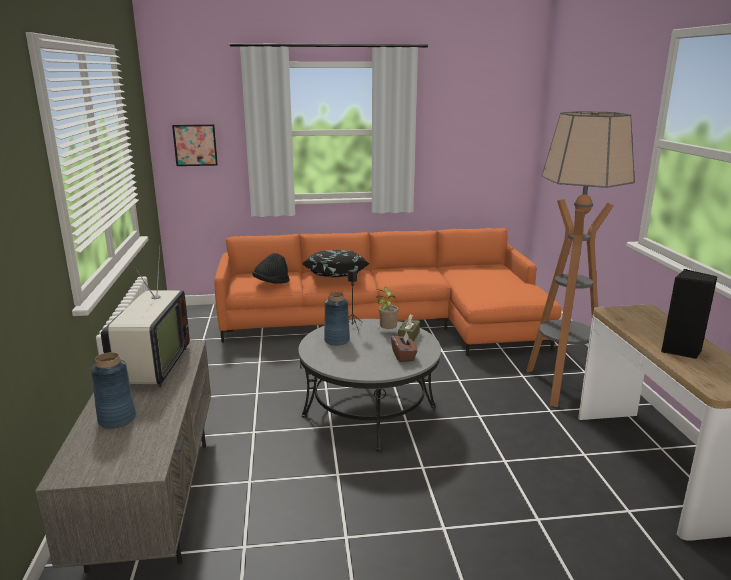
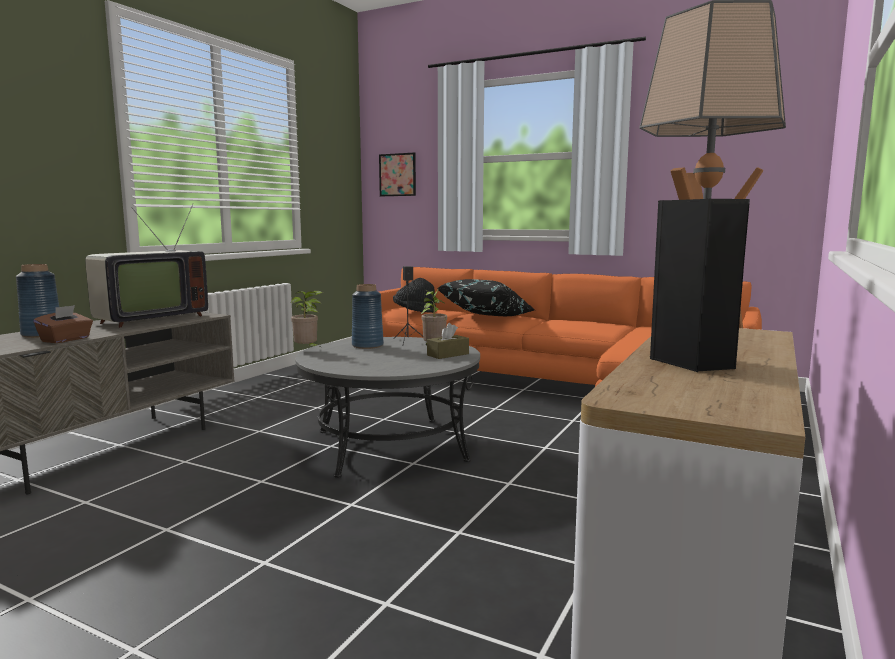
camera: 35 degrees right, 10 degrees down
(307, 359) = (307, 350): none -> potted plant
(403, 356) = (402, 364): brown tissue box -> brown tissue box (66, 340)

